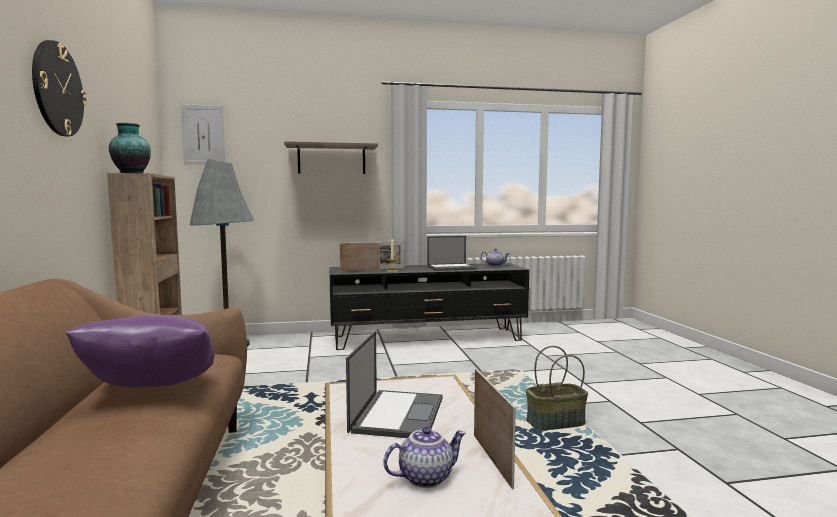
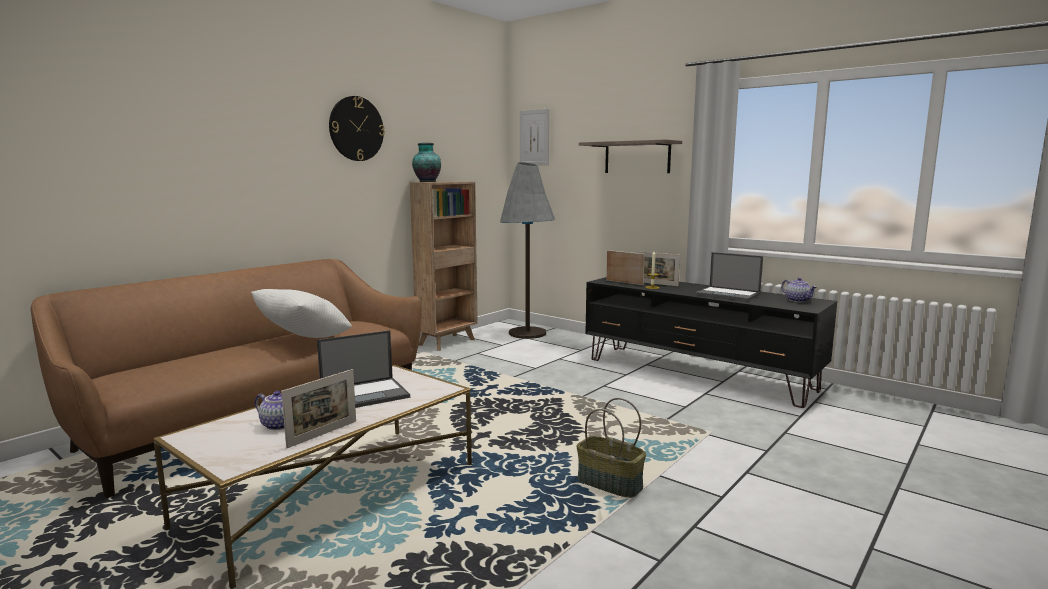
camera: 50 degrees right, 5 degrees up
(153, 392) = (304, 339): purple pillow -> white pillow

